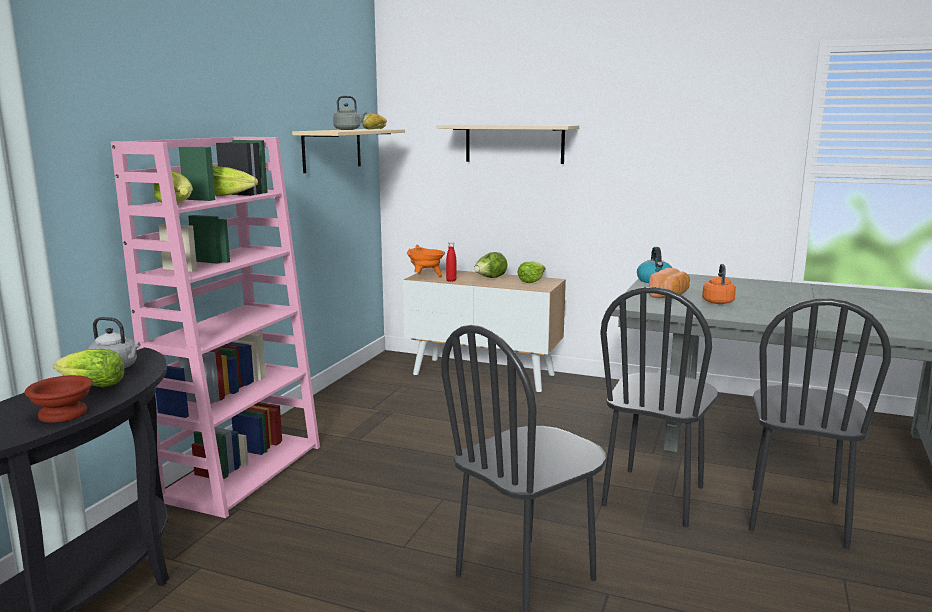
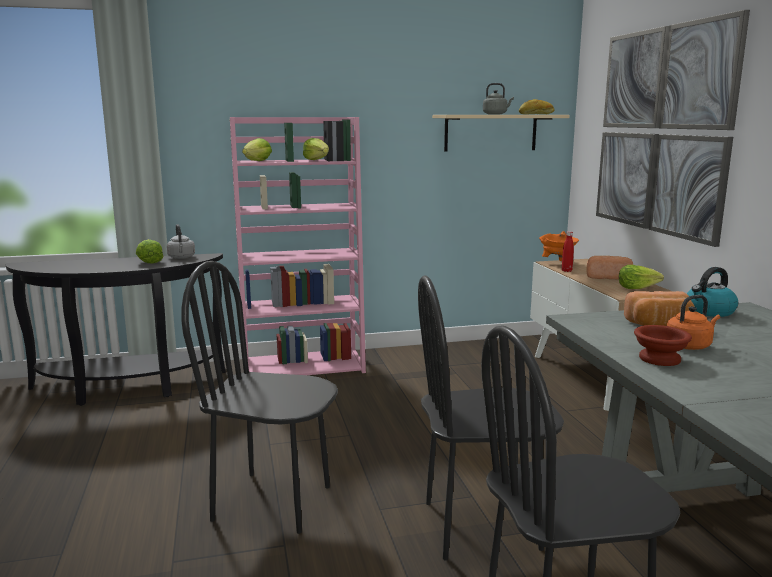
camera: 55 degrees right, 0 degrees up
(65, 413) = (106, 268): brown bowl -> brown bowl (661, 359)
(490, 278) = (607, 277): lettuce -> bread
(514, 143) = (661, 131): beige shelf -> picture

